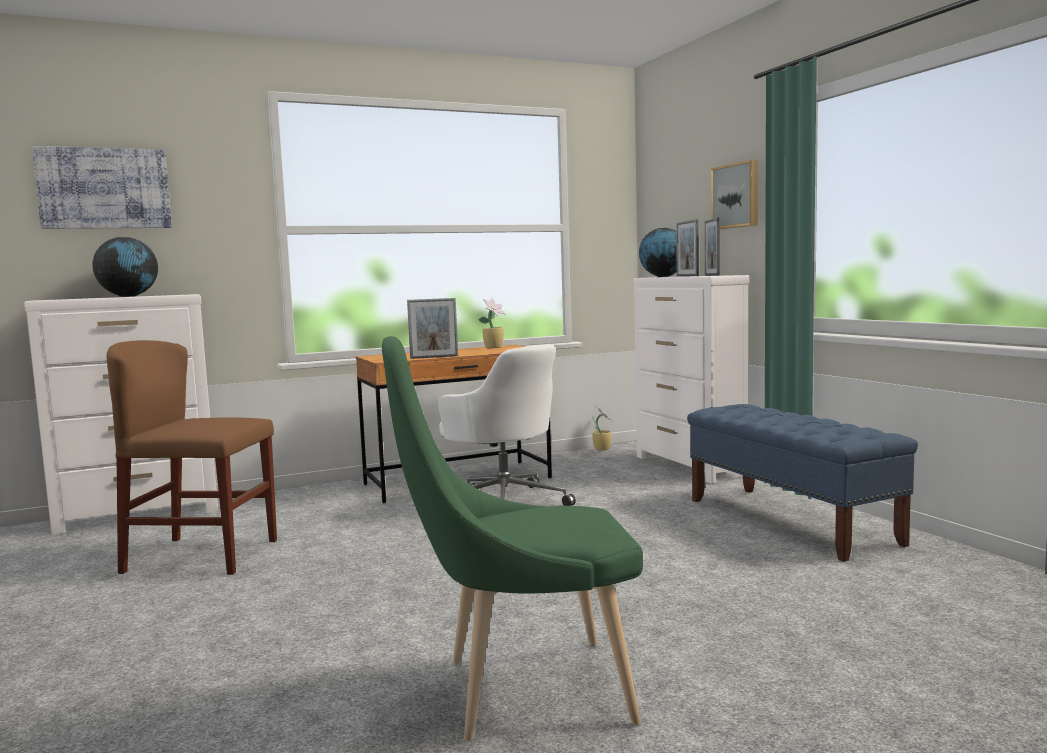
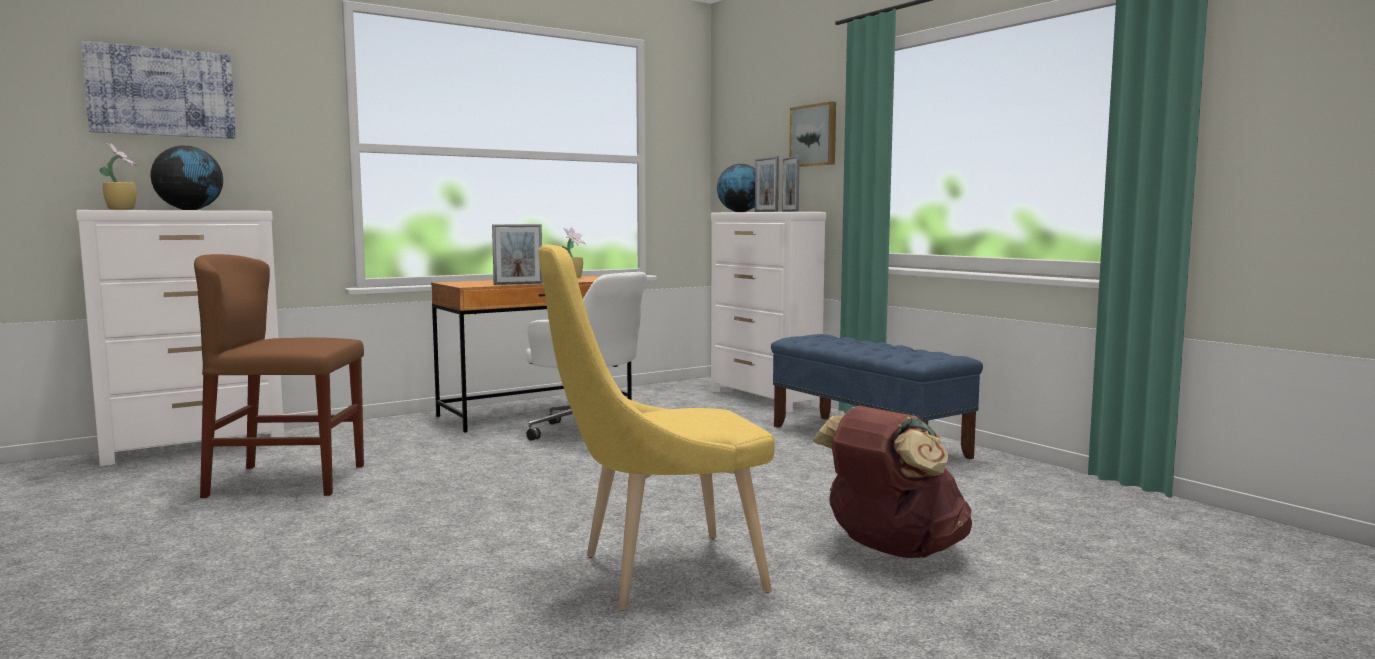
camera: 10 degrees left, 0 degrees up
(522, 691) = (659, 574): green chair -> yellow chair
(602, 449) = (674, 384): potted plant -> potted plant (122, 209)
(792, 671) = (891, 550): none -> brown backpack

